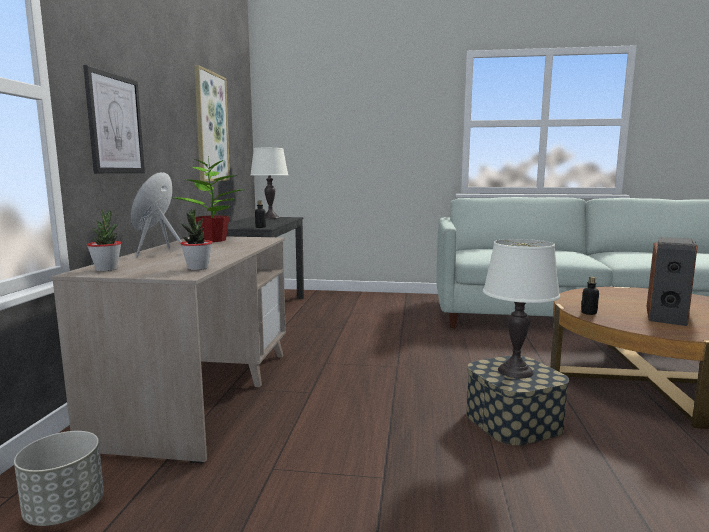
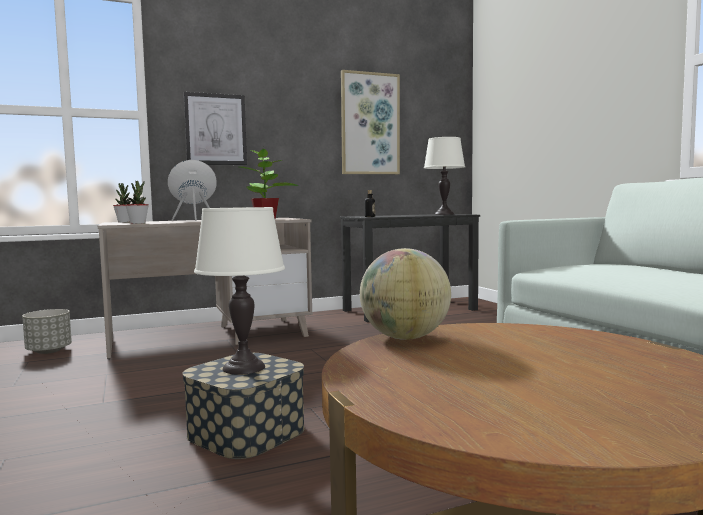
camera: 60 degrees right, 5 degrees down
(588, 313) = (405, 338): bottle -> globe
(667, 315) = (478, 371): speaker -> none

